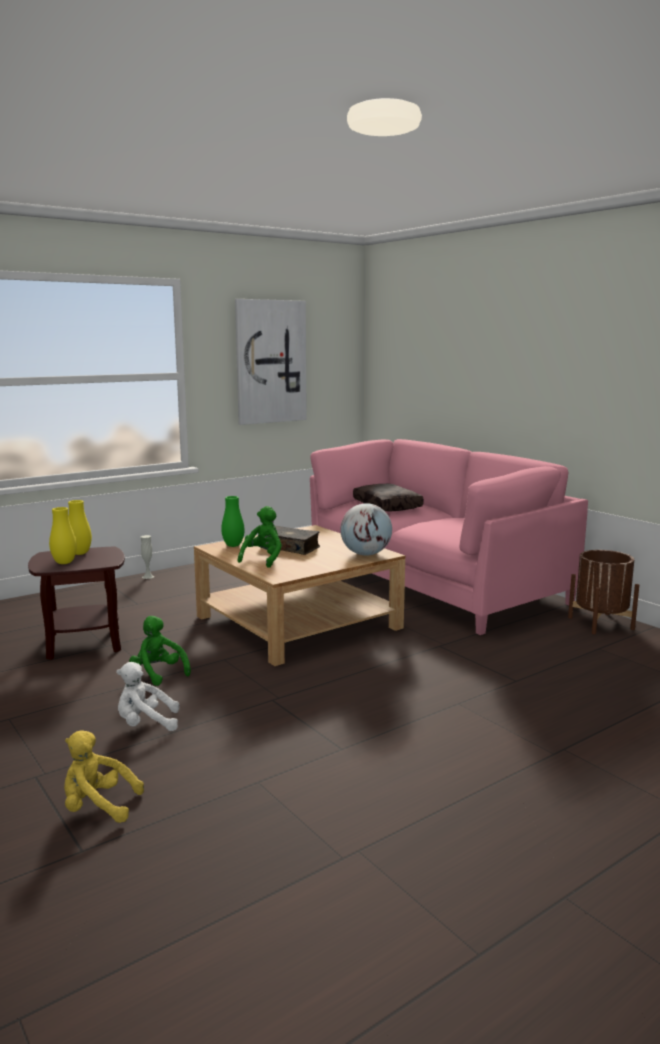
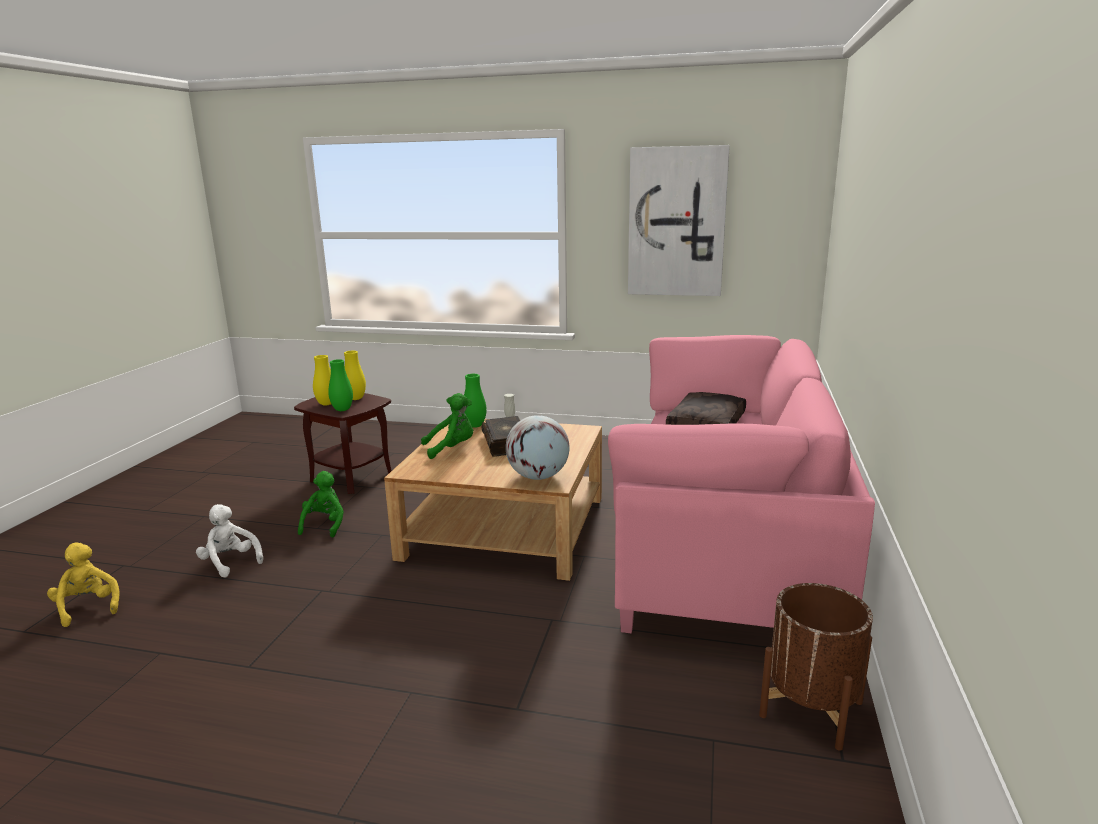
camera: 50 degrees right, 5 degrees up
(98, 561) = (342, 410): none -> green vase

